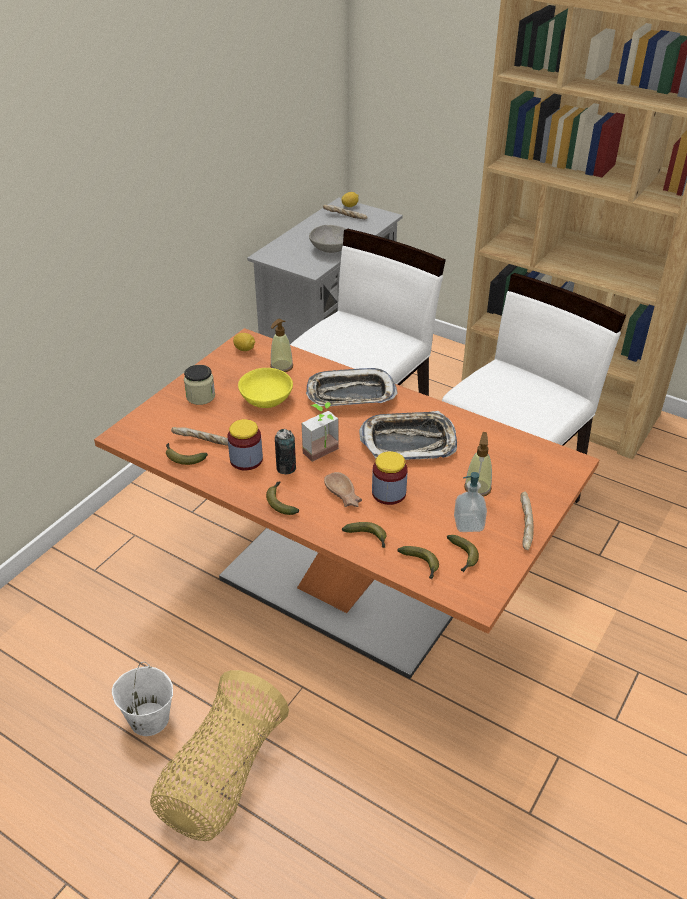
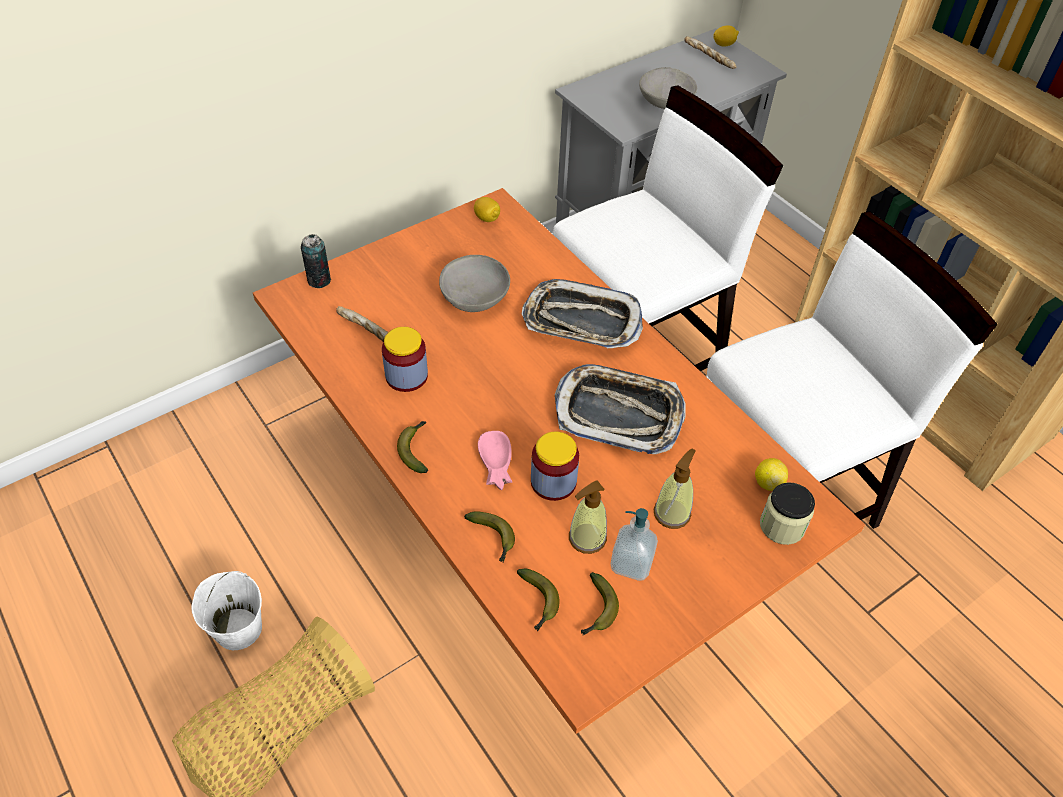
camera: 20 degrees right, 10 degrees up
(183, 457) = (336, 349): banana -> none
(200, 396) = (400, 270): jar -> jar (782, 526)
(267, 400) = (475, 298): yellow bowl -> grey bowl
(281, 366) = (518, 256): soap dispenser -> soap dispenser (587, 538)
(286, 468) = (447, 403): can -> can (319, 280)
(324, 454) = (504, 399): potted plant -> none
(342, 495) = (494, 465): brown bowl -> pink bowl
(524, 526) = (704, 592): bread -> none
(527, 453) = (768, 483): none -> lemon

